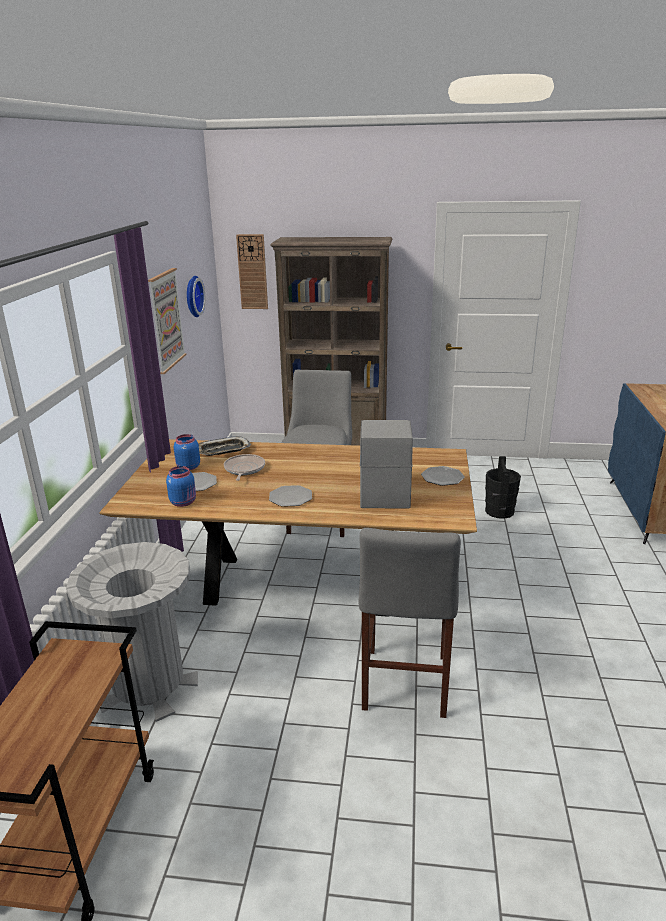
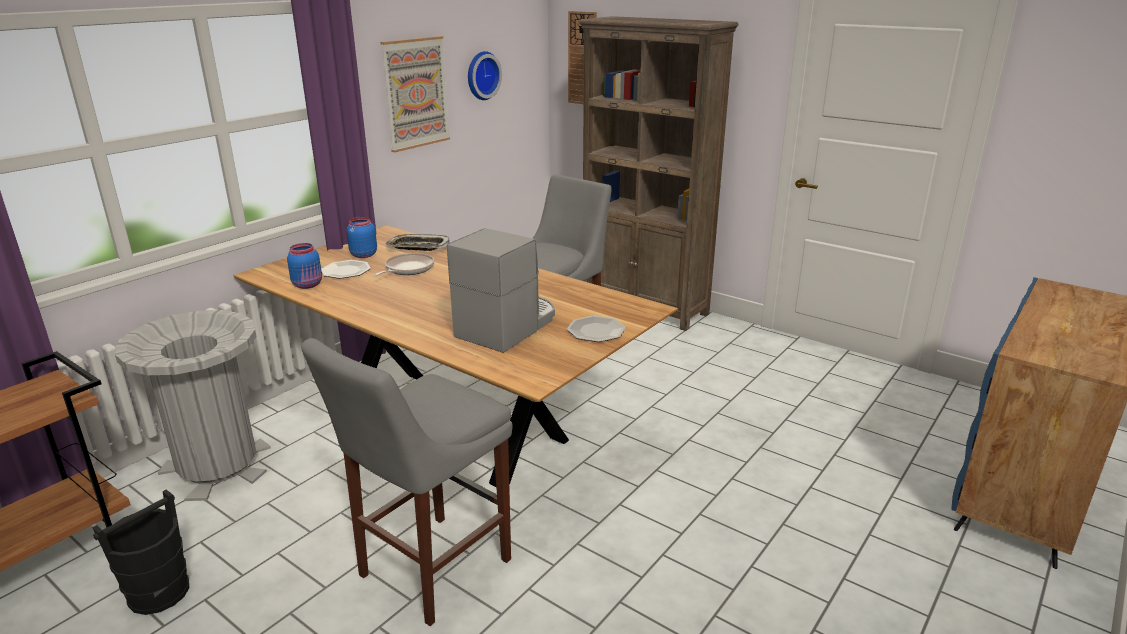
camera: 30 degrees right, 0 degrees up
(290, 497) = (405, 307): plate -> none
(499, 511) = (779, 419): black bucket -> black bucket (158, 593)

